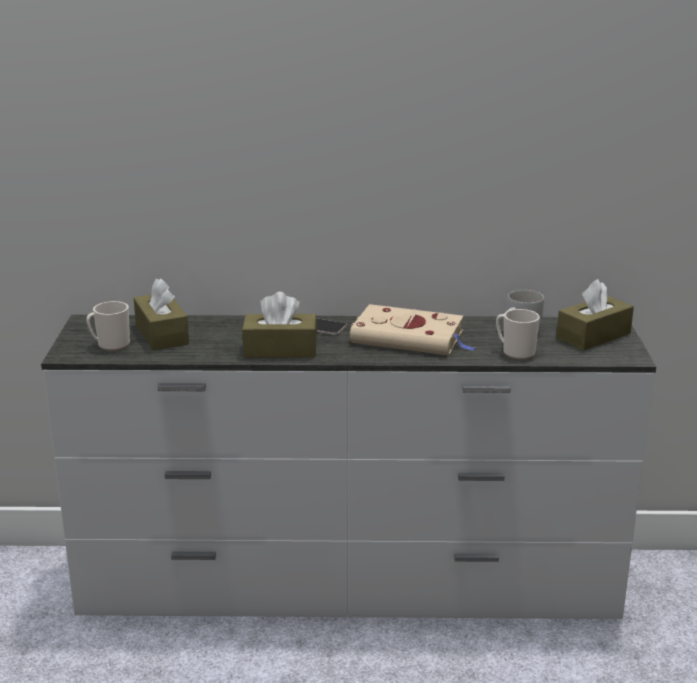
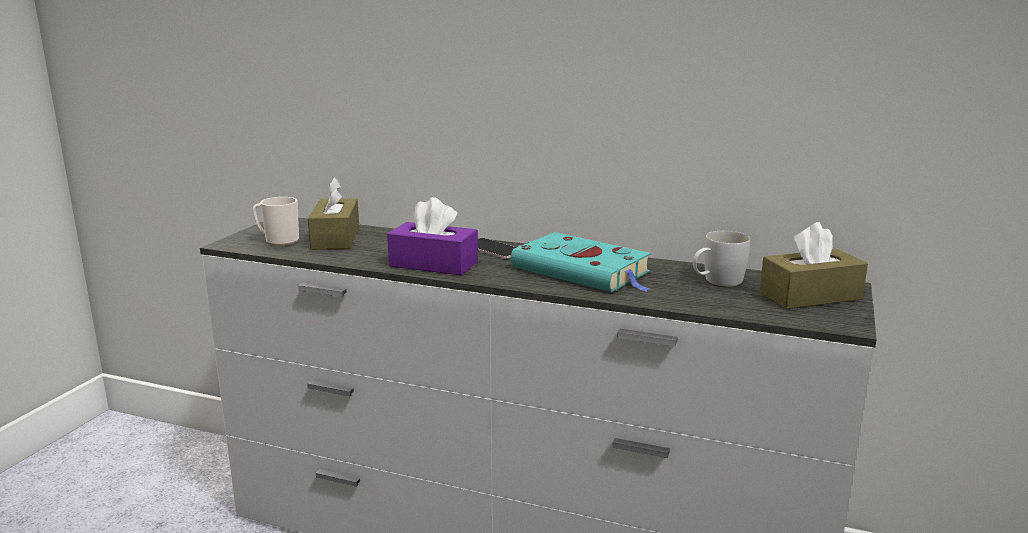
camera: 20 degrees right, 5 degrees down
(280, 349) = (433, 264): brown tissue box -> purple tissue box
(410, 338) = (584, 271): beige book -> turquoise book
(515, 352) = (696, 299): mug -> none

